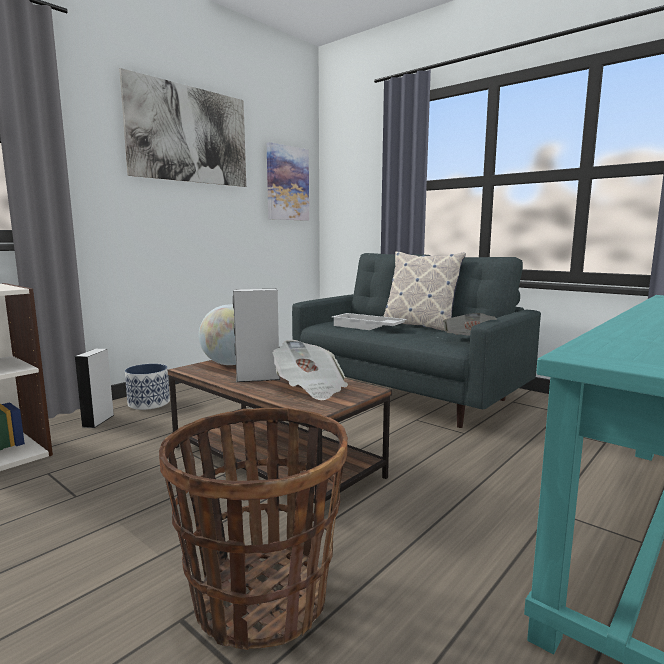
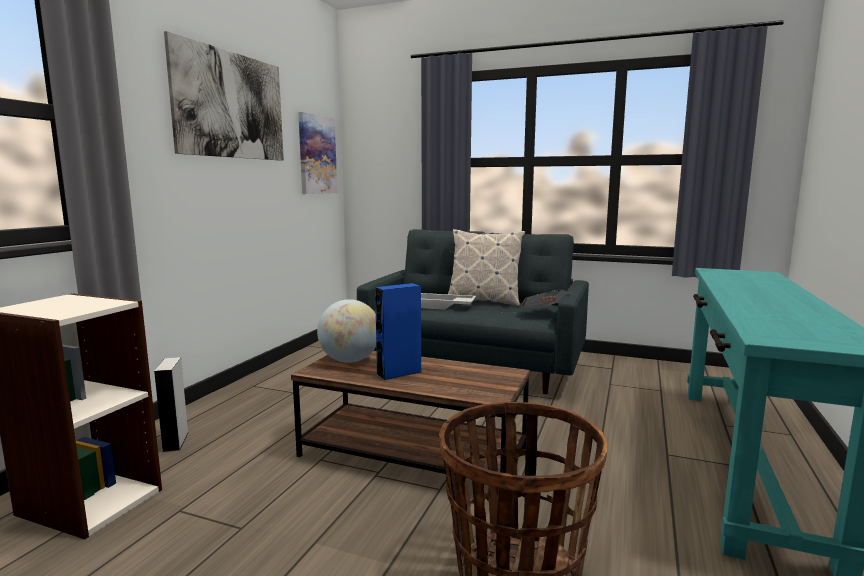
camera: 20 degrees left, 0 degrees up
(149, 403) = (217, 412): planter -> none
(258, 378) = (399, 373): grey speaker -> blue speaker
(310, 388) = (461, 378): newspaper -> none

